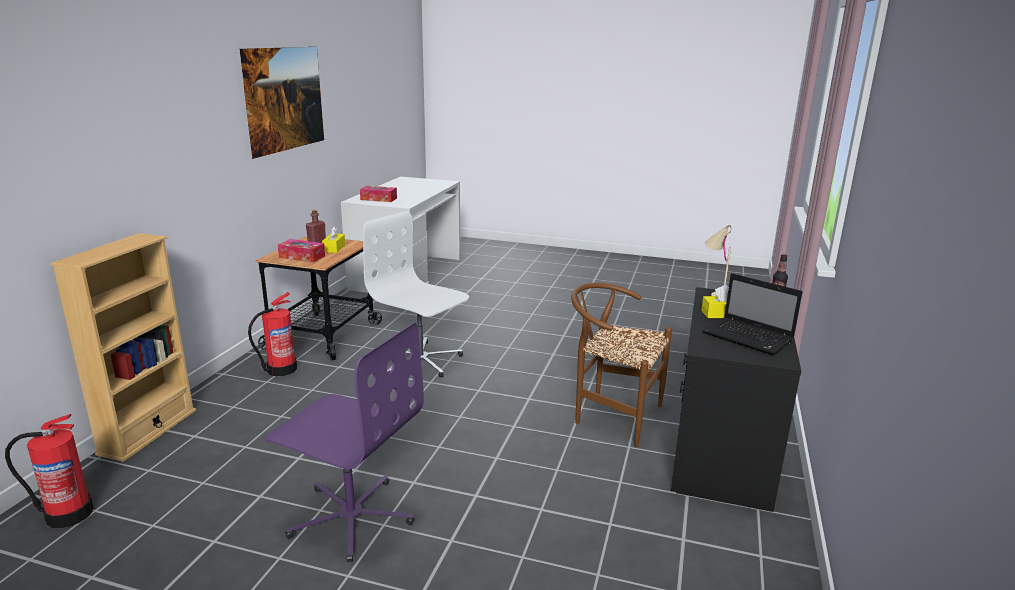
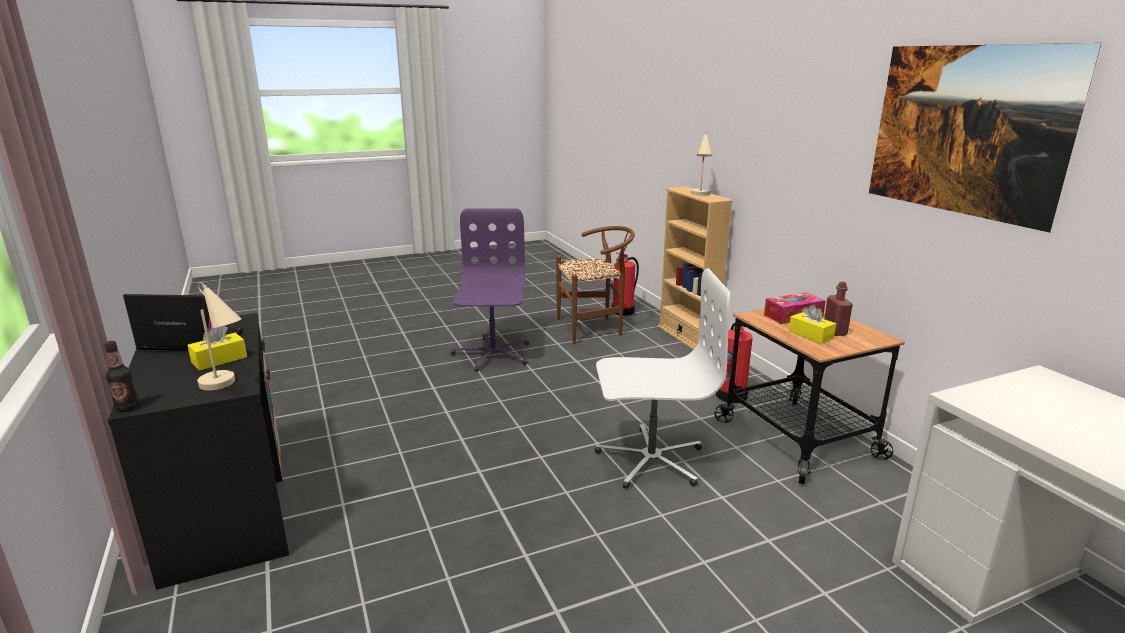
camera: 140 degrees right, 0 degrees up
(127, 244) = (700, 195): none -> beige table lamp
(351, 517) = (492, 354): purple office chair -> purple office chair turned 105 degrees clockwise
(378, 199) = (1048, 397): tissue box -> none
(611, 415) = (373, 492): brown chair -> brown chair (594, 328)

